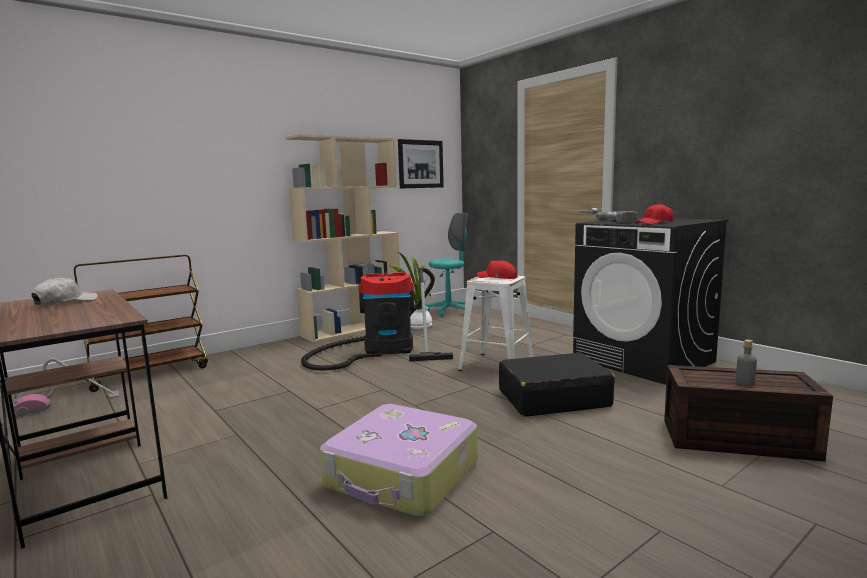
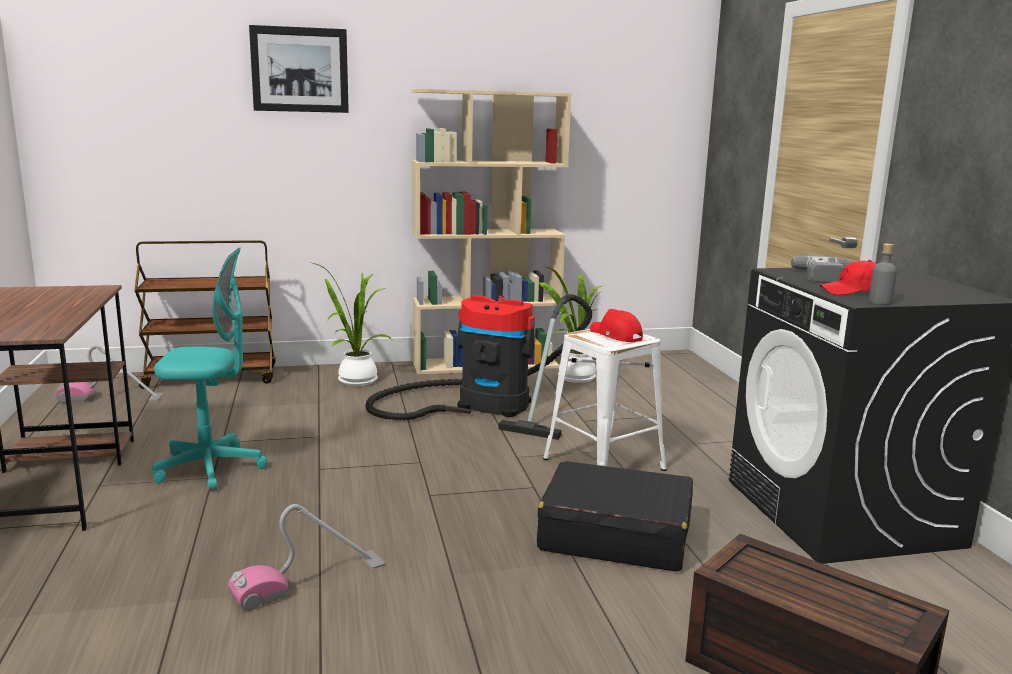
camera: 25 degrees right, 5 degrees up
(65, 302) = (51, 298): white cap -> none
(271, 354) = (354, 380): none -> potted plant
(402, 476) = (309, 581): suitcase -> vacuum cleaner
(421, 164) = (631, 129): picture -> picture (300, 70)
(449, 311) = (647, 361): turquoise office chair -> turquoise office chair (210, 468)
(745, 383) = (807, 597): grey bottle -> grey bottle (880, 302)

